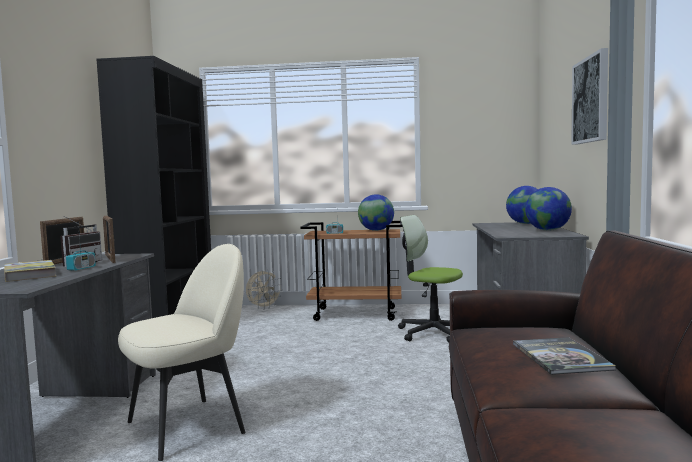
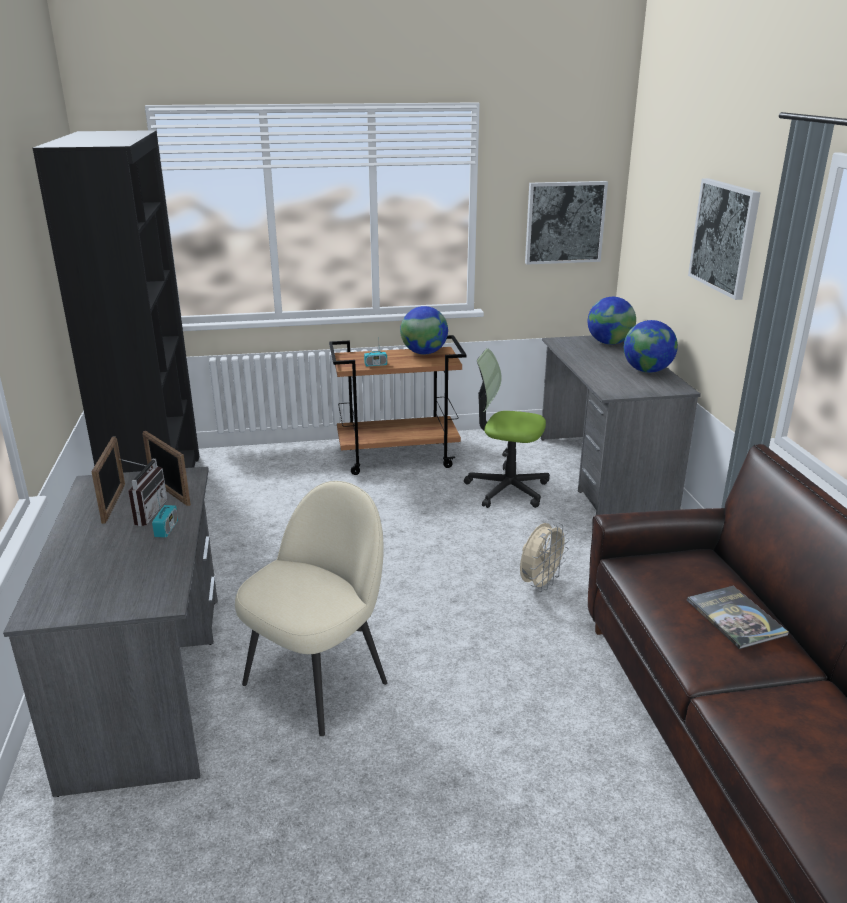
camera: 15 degrees left, 20 degrees up
(30, 274) = (115, 553): book -> none
(264, 308) = (269, 451): beige fan -> beige fan (540, 584)
(489, 140) = (564, 222): none -> picture

